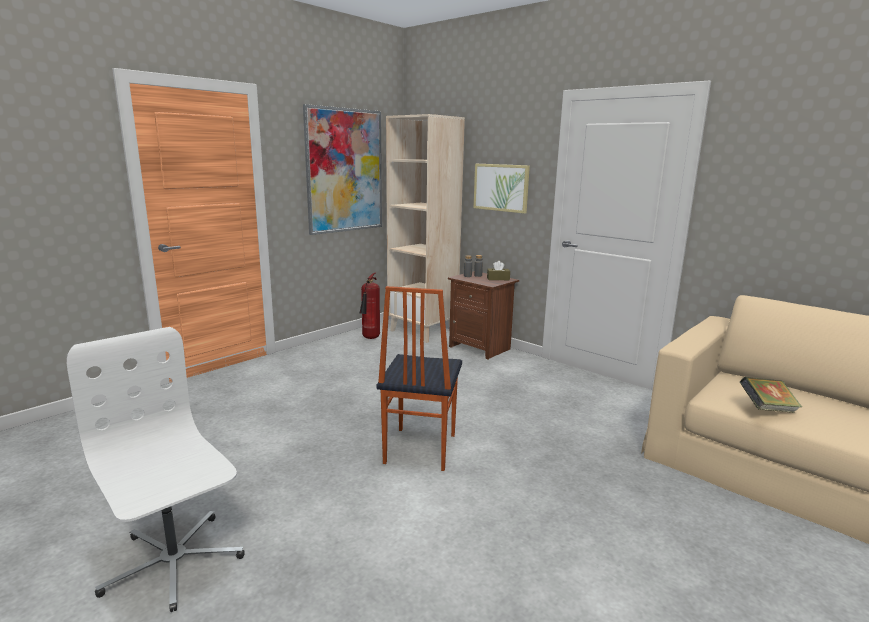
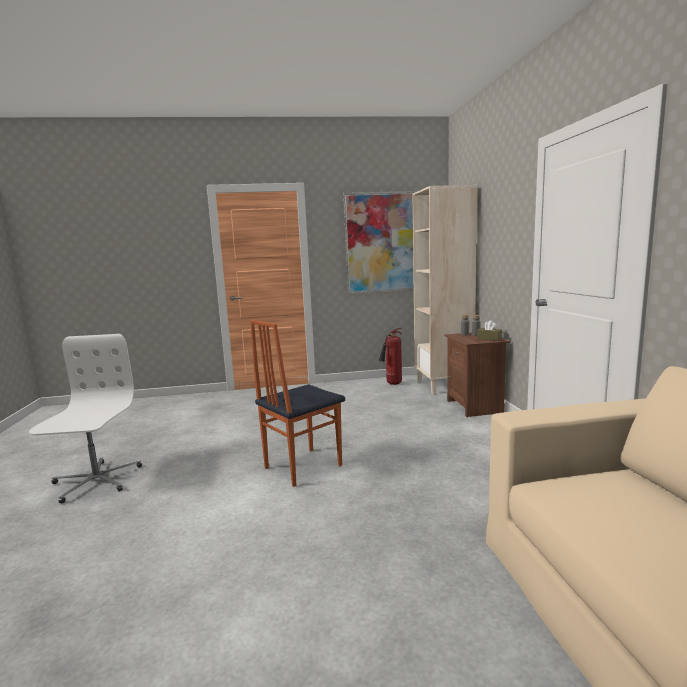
camera: 40 degrees right, 5 degrees down
(501, 187) = (499, 248): picture -> none
(767, 409) = (589, 518): book -> none

